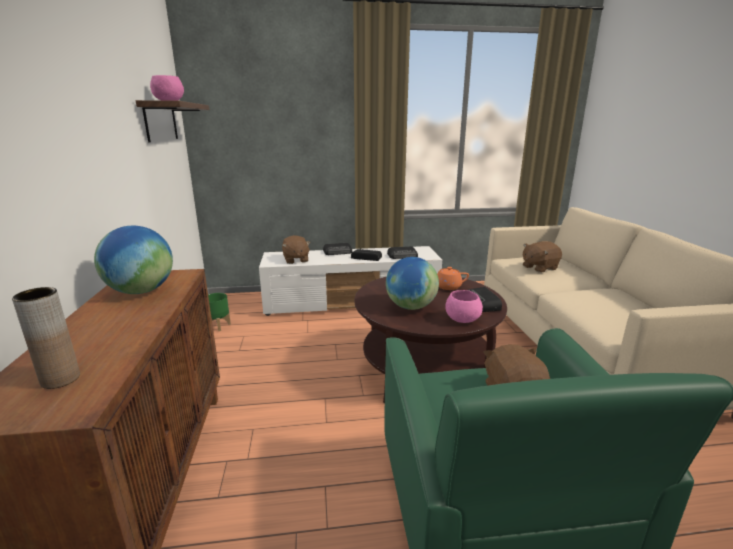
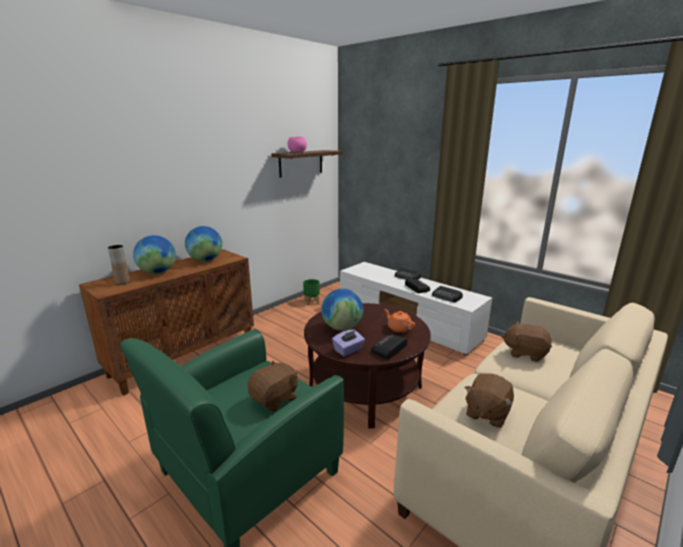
camera: 50 degrees right, 0 degrees up
(97, 336) = (157, 272): none -> globe
(295, 260) = (369, 273): brown plush toy -> brown plush toy (486, 413)
(462, 320) = (348, 350): pink bowl -> purple tissue box

